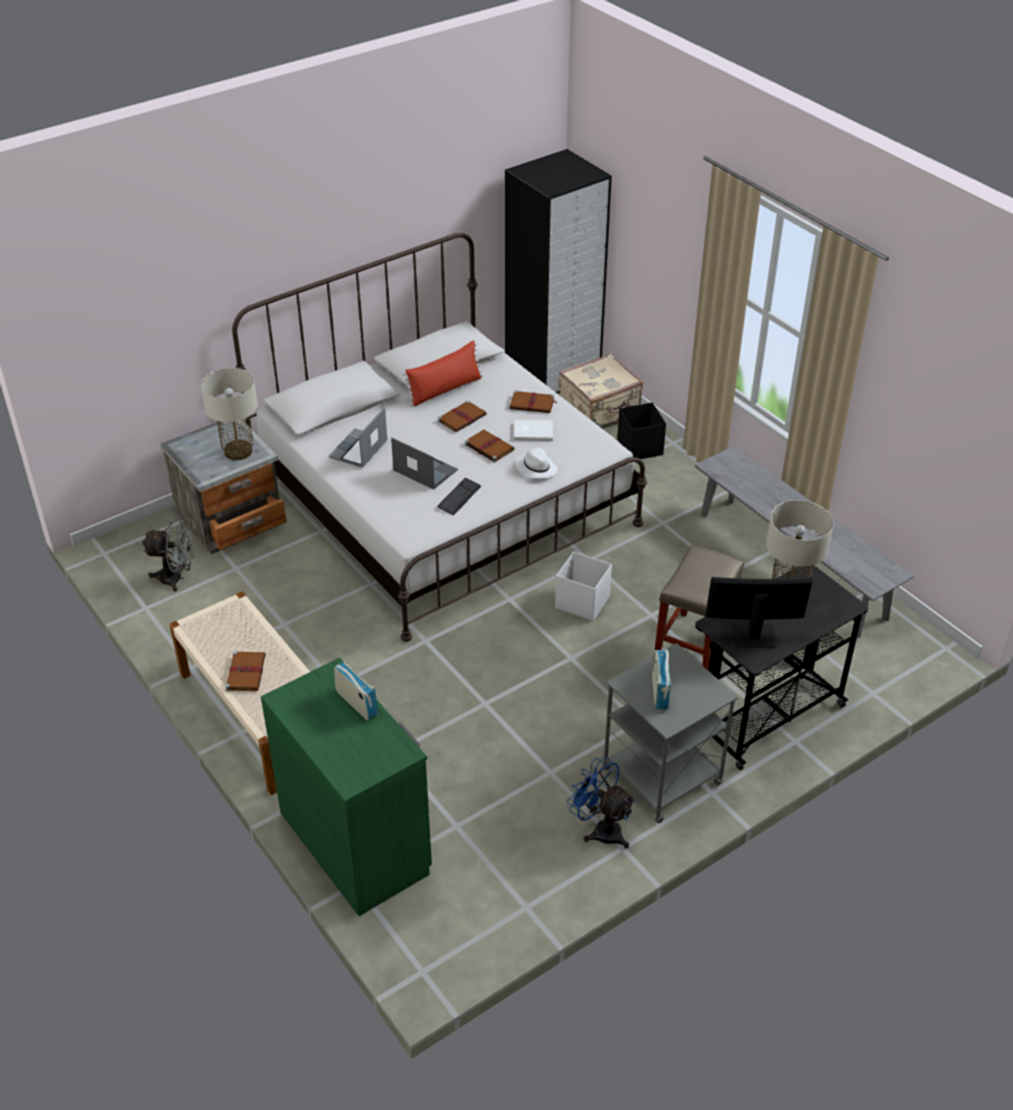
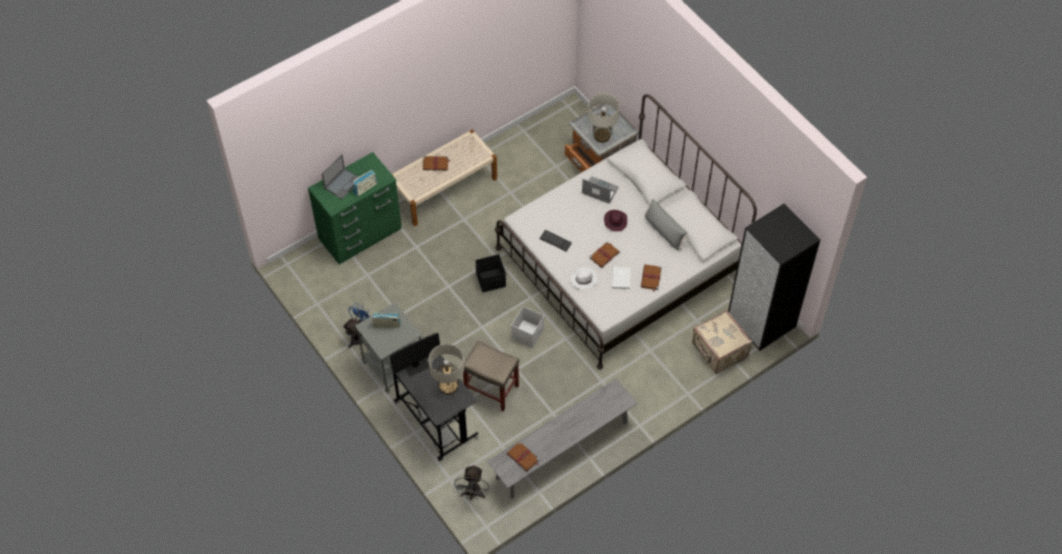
camera: 90 degrees right, 15 degrees up
(177, 578) = (547, 141): grey fan -> grey fan (473, 494)
(422, 435) = (615, 221): none -> purple hat
(424, 470) = (581, 223): laptop -> laptop (343, 183)
(445, 390) = (664, 231): red pillow -> grey pillow
(462, 418) = (634, 241): brown book -> brown book (523, 457)
(640, 447) = (682, 373): black storage box -> black storage box (491, 280)
(753, 636) = (416, 365): monitor -> monitor turned 60 degrees clockwise

